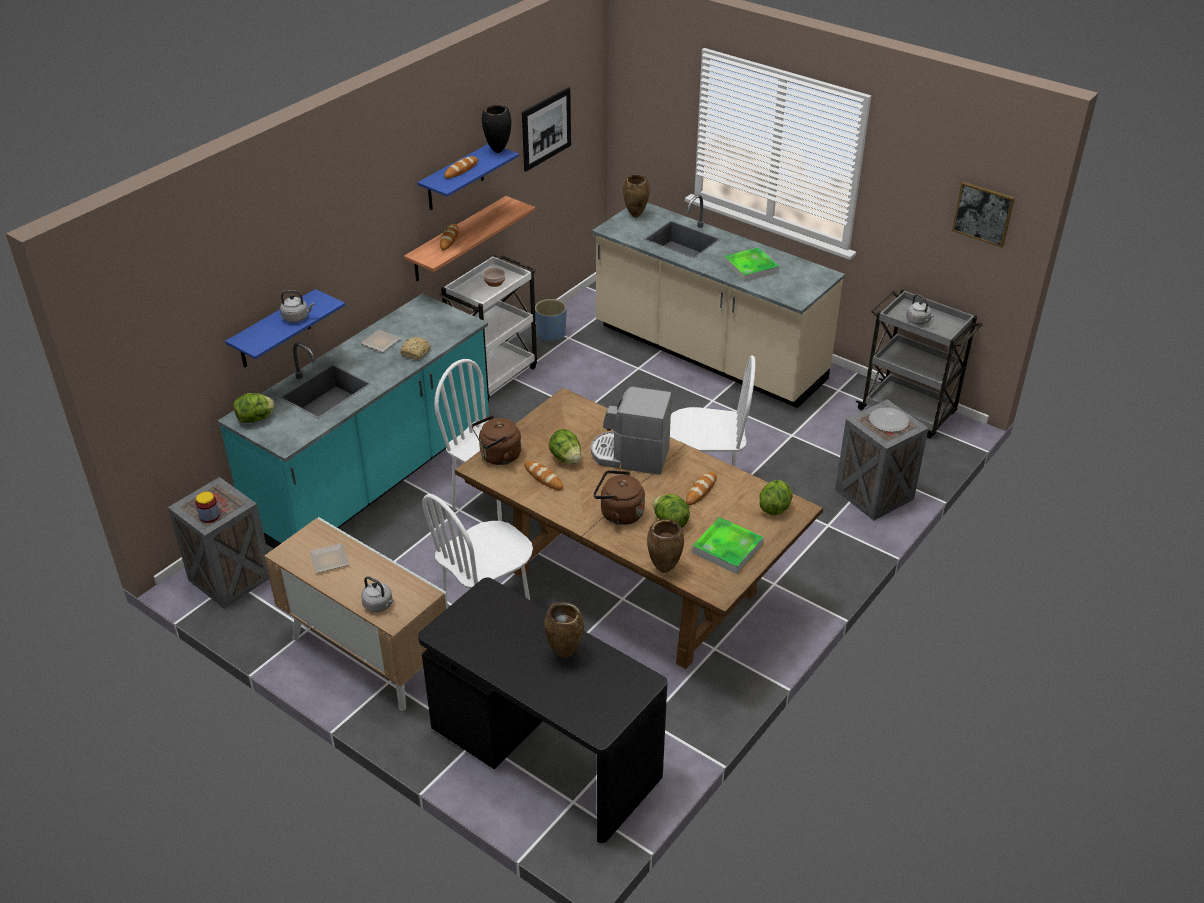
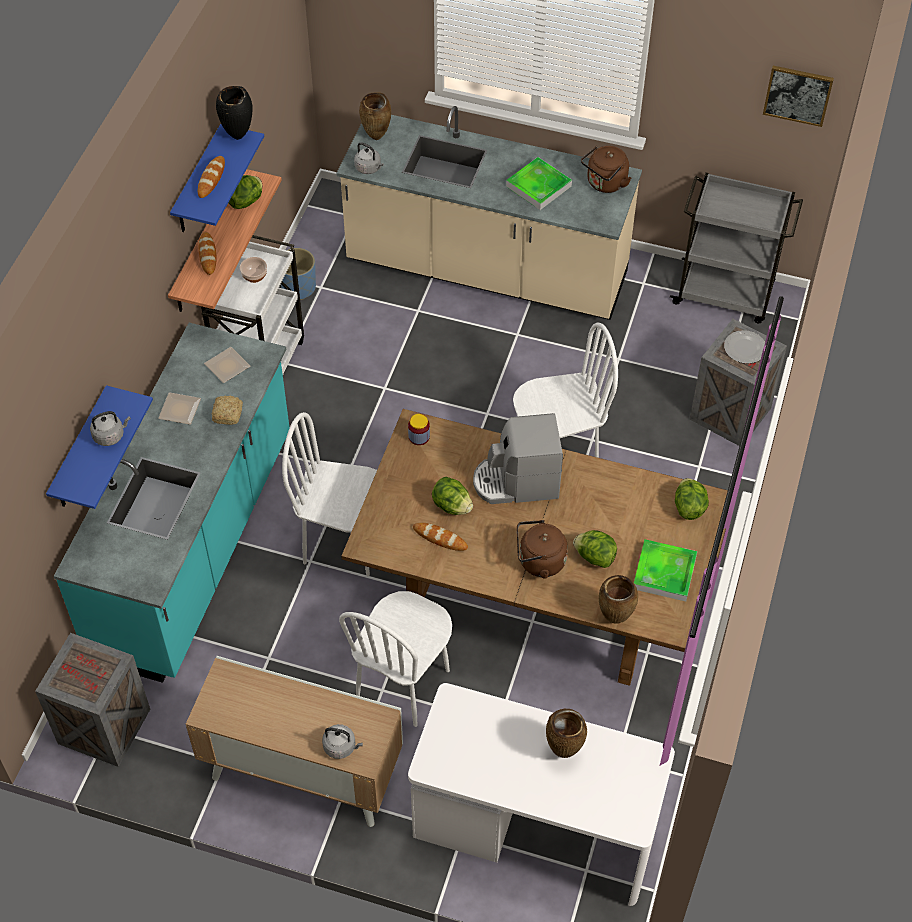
camera: 20 degrees left, 15 degrees up
(209, 516) = (90, 688): jar -> jar (419, 437)
(256, 419) = (97, 561): lettuce -> lettuce (246, 201)
(331, 560) = (261, 707): plate -> plate (229, 366)
(498, 456) = (379, 524): brown kettle -> brown kettle (605, 184)
(543, 753) = (534, 827): black desk -> white desk
(546, 129) = (261, 71): picture -> none
(701, 490) = (608, 506): bread -> none
(918, 321) = (736, 212): grey kettle -> grey kettle (369, 168)

